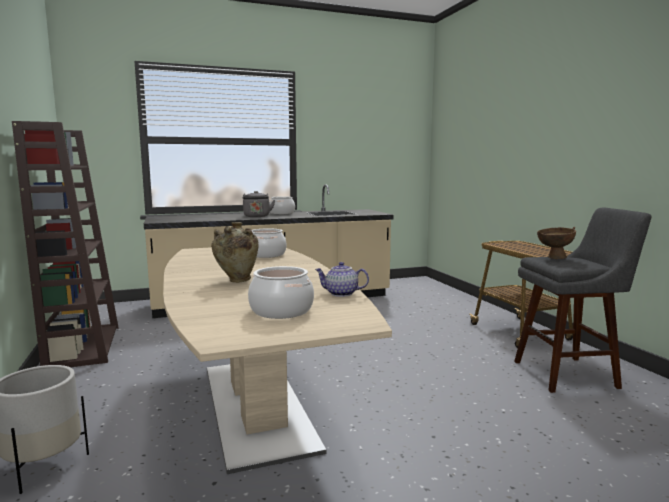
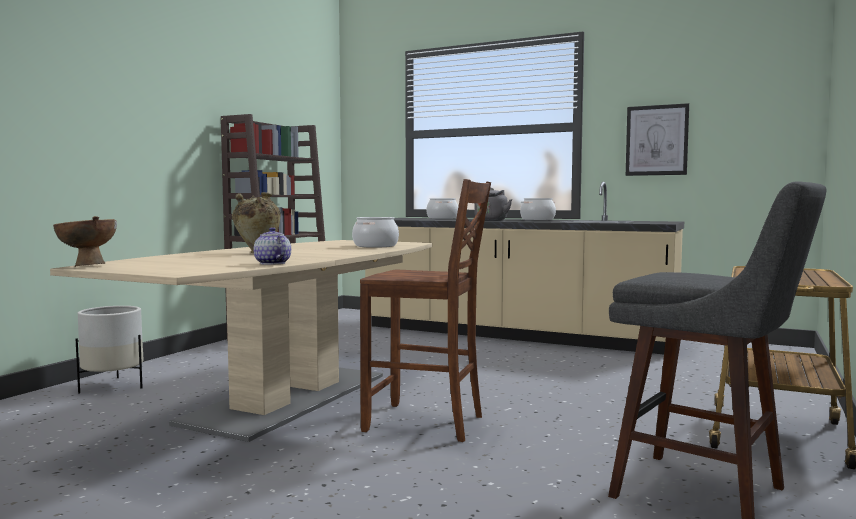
camera: 45 degrees right, 5 degrees down
(282, 311) = (184, 264): cooking pot -> cooking pot (442, 218)
(344, 155) = (656, 140): none -> picture
(388, 386) = (427, 423): none -> brown chair
(553, 258) = (685, 272): brown bowl -> brown bowl (87, 266)

